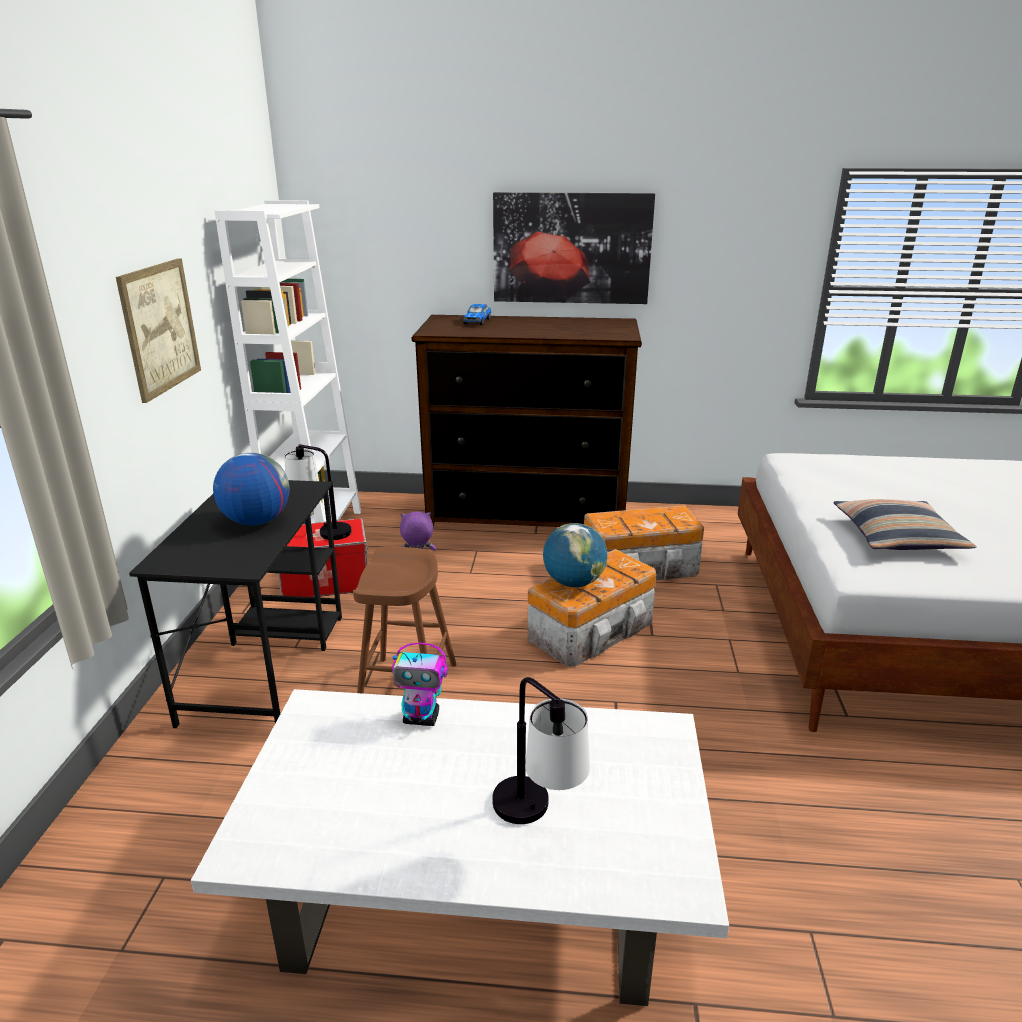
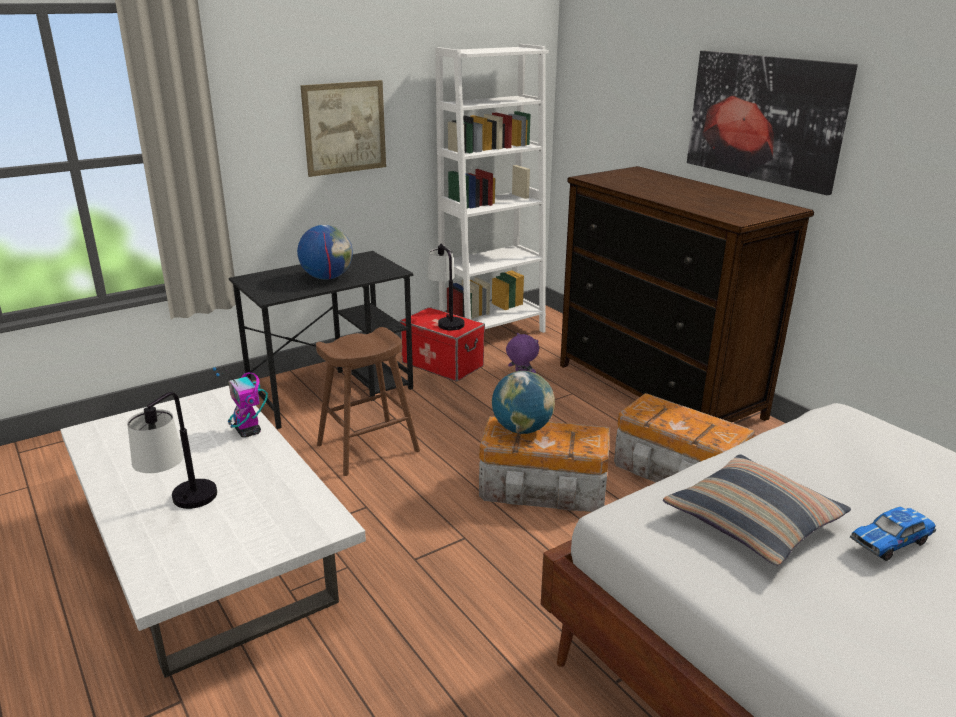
camera: 50 degrees right, 0 degrees up
(477, 321) = (653, 178): toy car -> toy car (891, 541)

